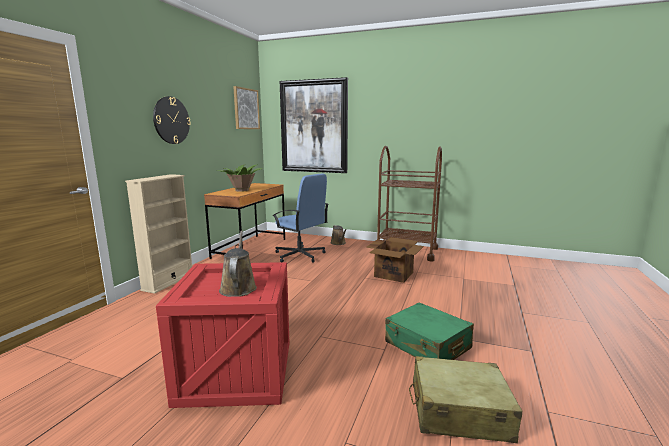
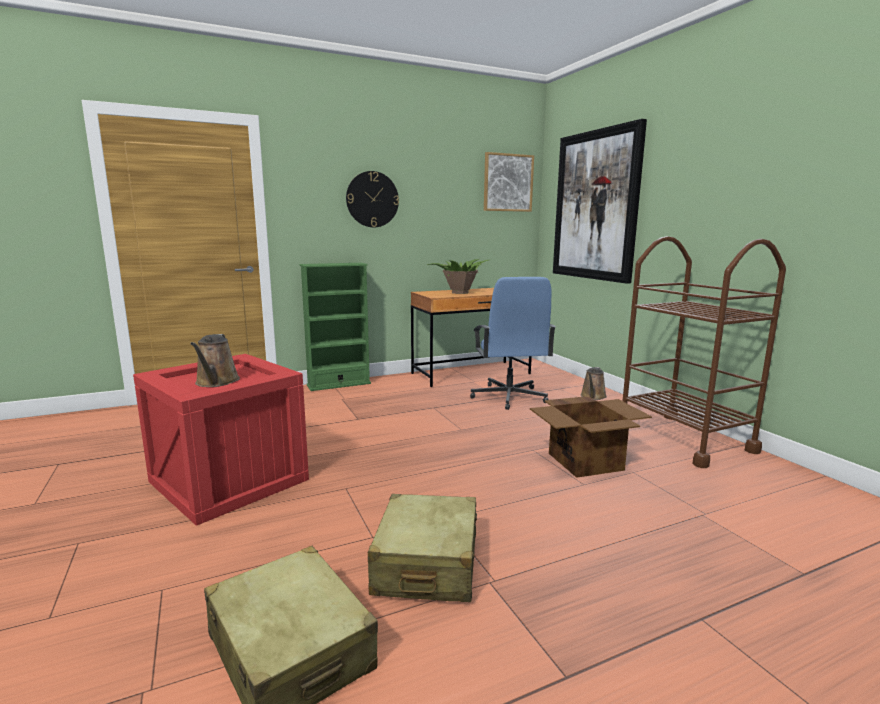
camera: 45 degrees right, 0 degrees up
(168, 281) = (339, 384): beige bookcase -> green bookcase
(238, 287) = (216, 382): brown watering can -> brown watering can turned 135 degrees clockwise
(427, 345) = (427, 564): green suitcase -> beige suitcase

